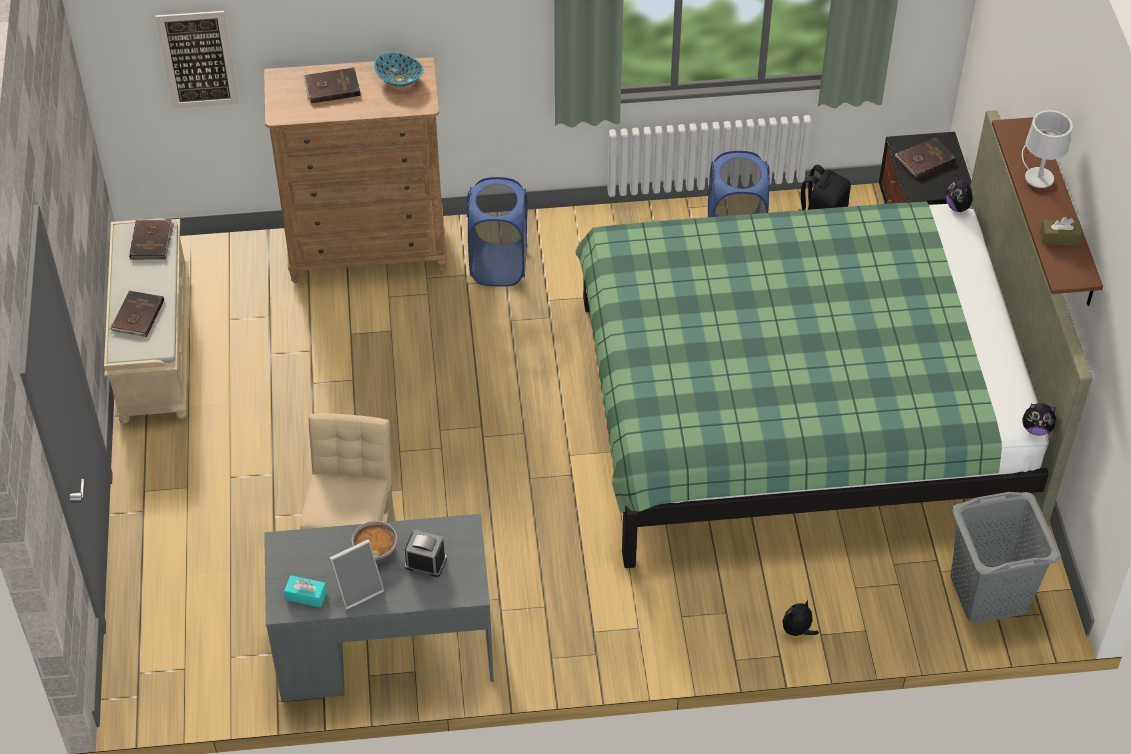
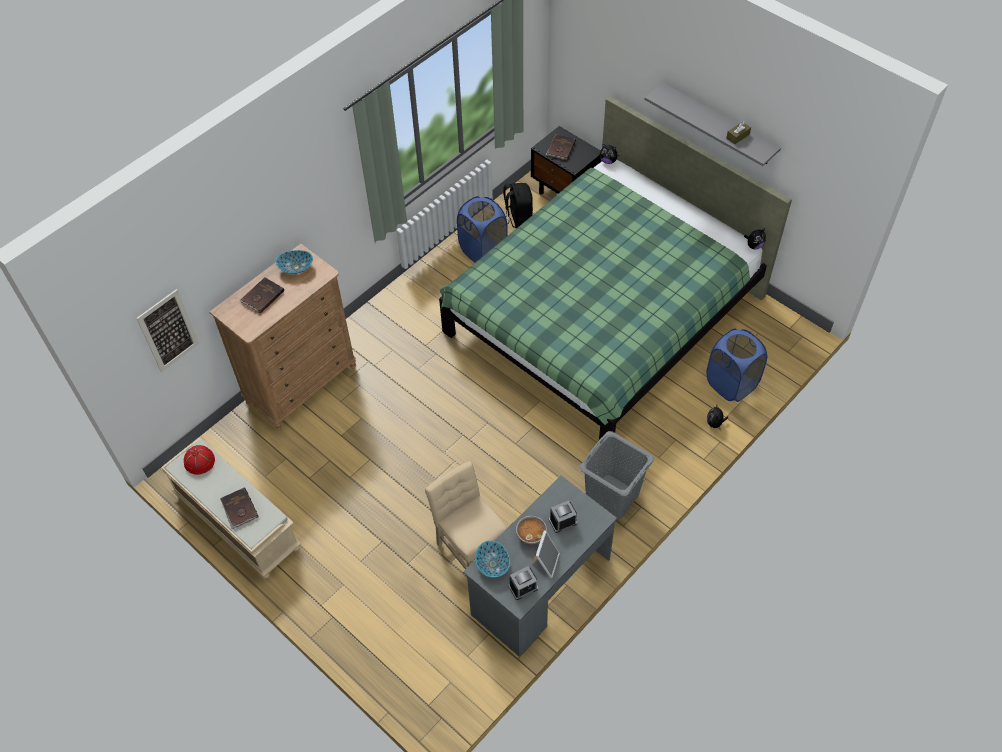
camera: 40 degrees left, 5 degrees up
(152, 241) = (199, 461): brown book -> red hat
(302, 548) = (493, 564): none -> bowl
(306, 596) = (523, 587): turquoise tissue box -> alarm clock
(499, 265) = (380, 344): blue laundry basket -> blue laundry basket (731, 384)
(988, 594) = (772, 344): grey laundry basket -> grey laundry basket (612, 497)
(1036, 174) = (693, 112): white table lamp -> none
(1066, 214) = (718, 124): brown shelf -> grey shelf

